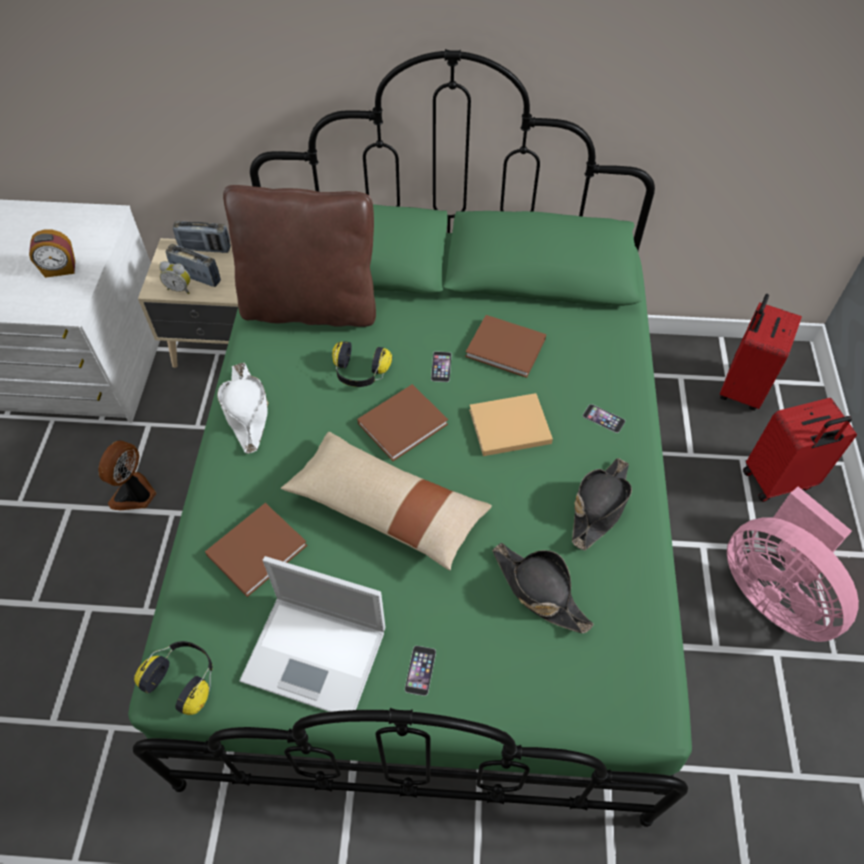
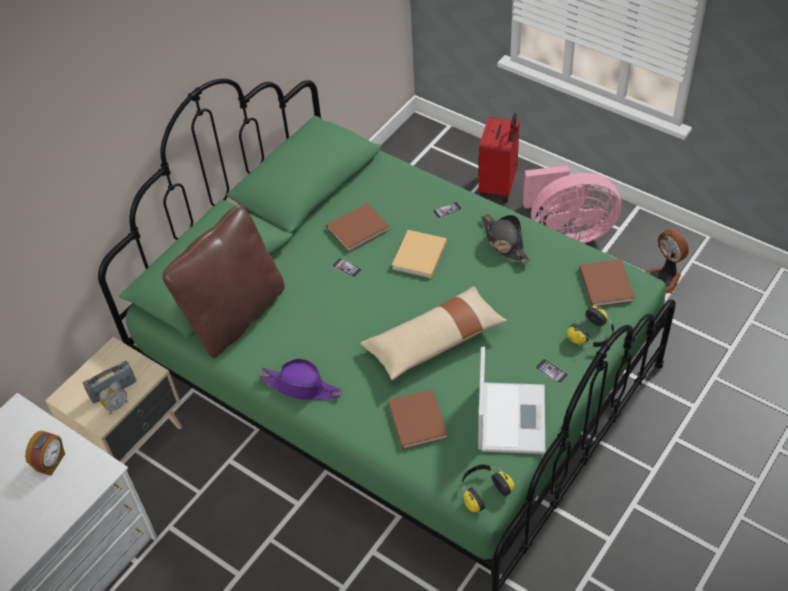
camera: 55 degrees left, 5 degrees down
(135, 494) = (233, 559): fan -> fan (665, 277)
(205, 248) = (86, 374): radio -> none
(246, 412) = (301, 387): white hat -> purple hat
(317, 655) = (511, 416): laptop -> laptop turned 45 degrees counterclockwise
(359, 373) = (318, 312): headphones -> headphones (592, 335)
(405, 422) = (377, 305): brown book -> brown book (605, 283)
(539, 590) = (538, 295): black hat -> none
(741, 388) = (421, 164): red suitcase -> none

